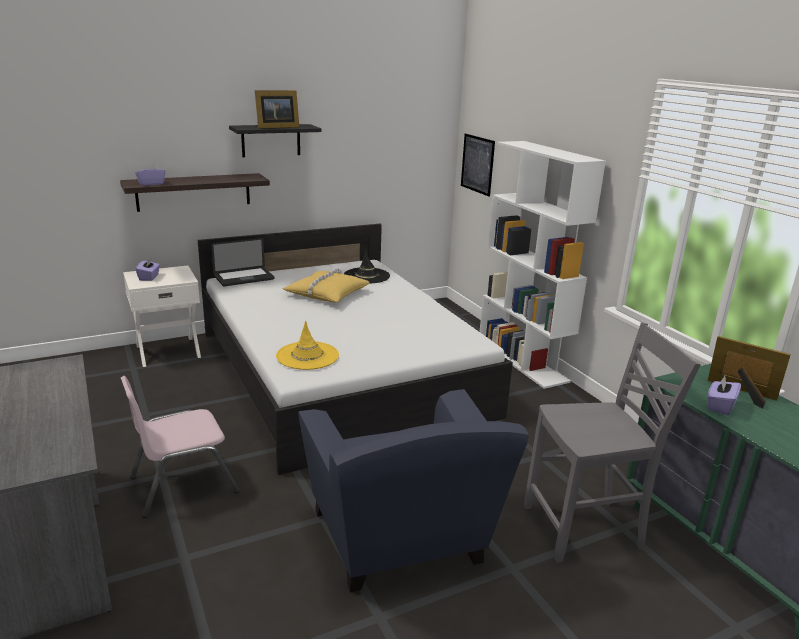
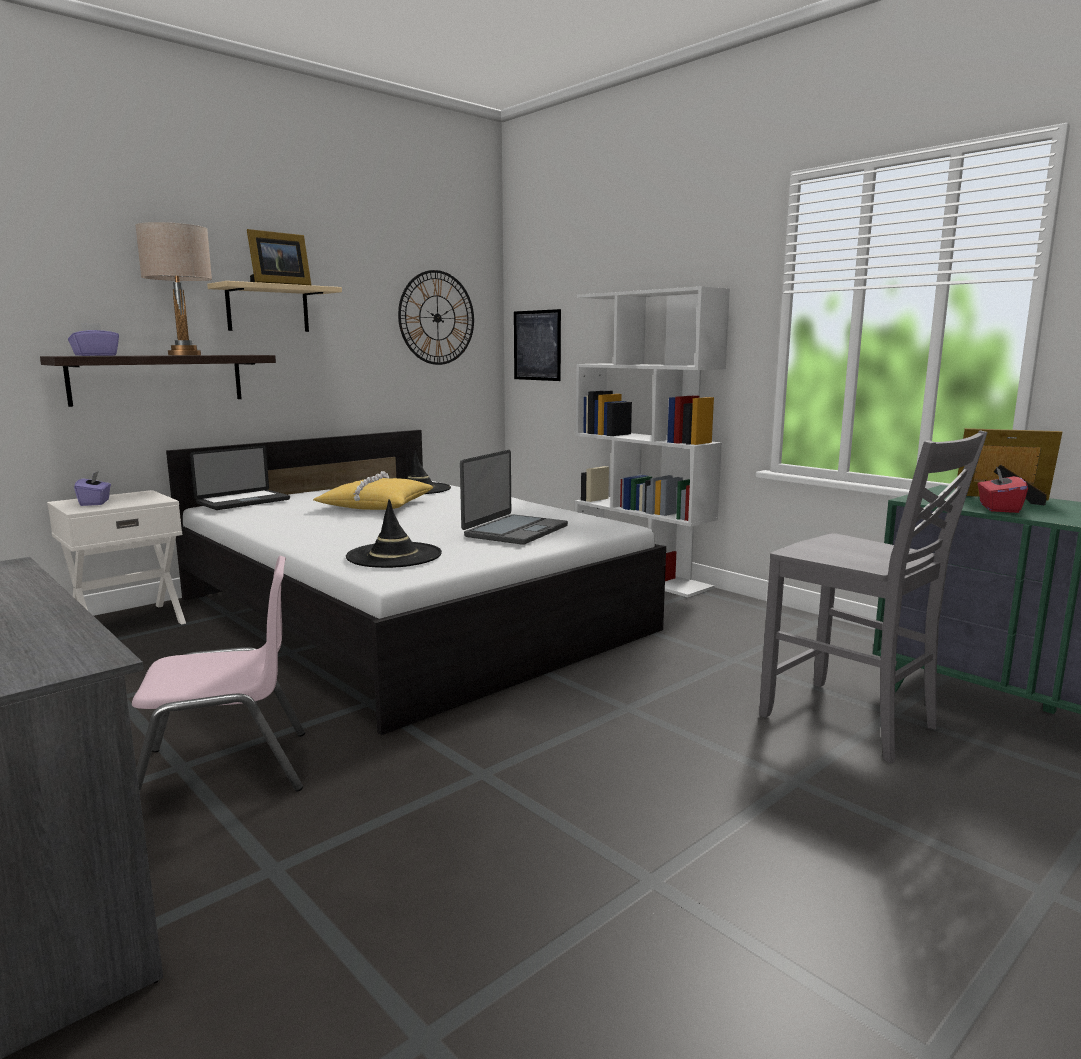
camera: 15 degrees left, 10 degrees down
(183, 484) = (225, 771): pink chair -> pink chair turned 150 degrees counterclockwise
(209, 179) = (184, 355): none -> beige table lamp
(271, 140) = (267, 309): black shelf -> beige shelf
(307, 356) = (394, 556): yellow hat -> black hat
(401, 139) = (437, 318): none -> wall clock
(401, 339) = (514, 531): none -> laptop
(402, 541) = (620, 780): blue armchair -> none
(585, 529) = (851, 722): grey chair -> grey chair turned 75 degrees clockwise
(720, 406) = (998, 508): purple tissue box -> red tissue box

